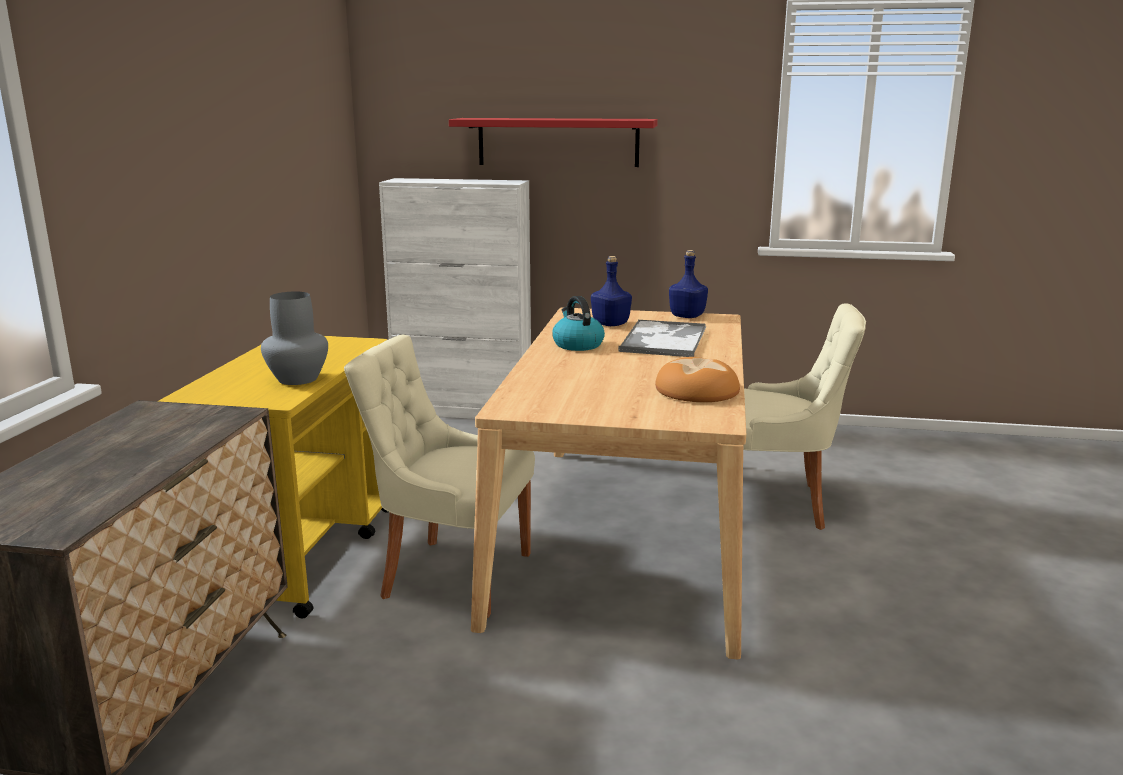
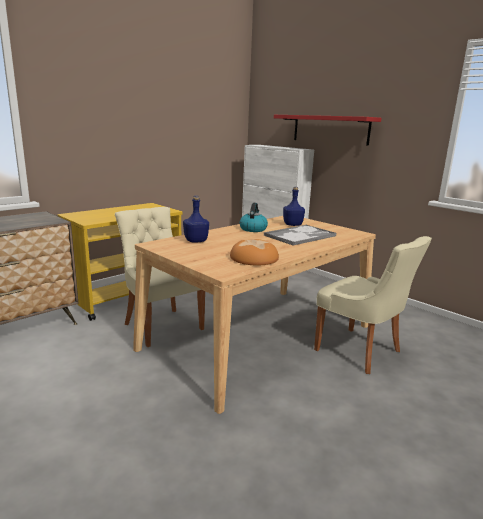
camera: 35 degrees right, 0 degrees up
(296, 379) = (113, 217): grey vase -> none
(688, 316) = (342, 229): blue bottle -> blue bottle (196, 241)

